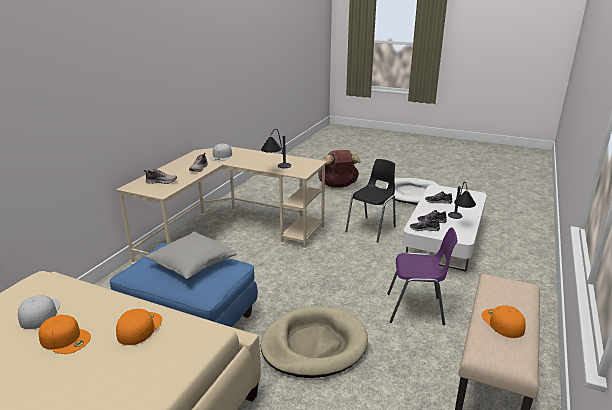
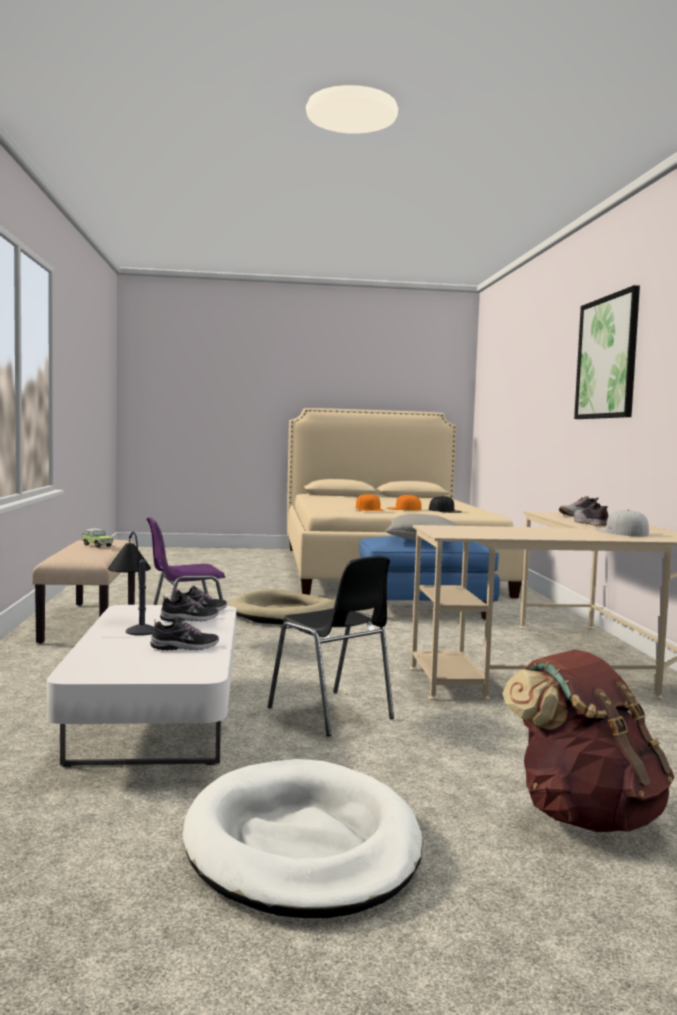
camera: 150 degrees right, 20 degrees down
(39, 313) = (445, 511): white cap -> black cap
(78, 73) = (607, 357): none -> picture
(276, 170) = (481, 527): table lamp -> none
(372, 229) = (332, 714): black chair -> black chair turned 45 degrees counterclockwise
(502, 322) = (96, 545): orange cap -> toy car

